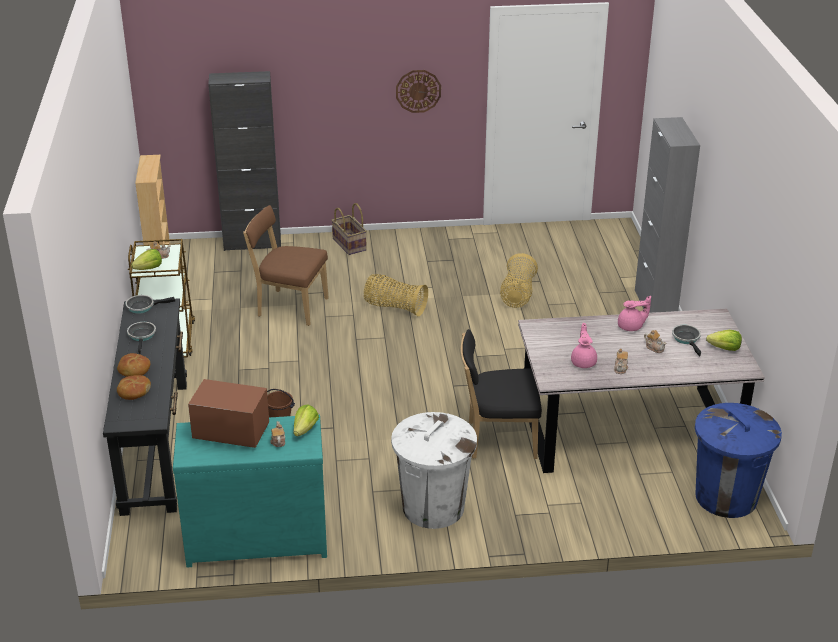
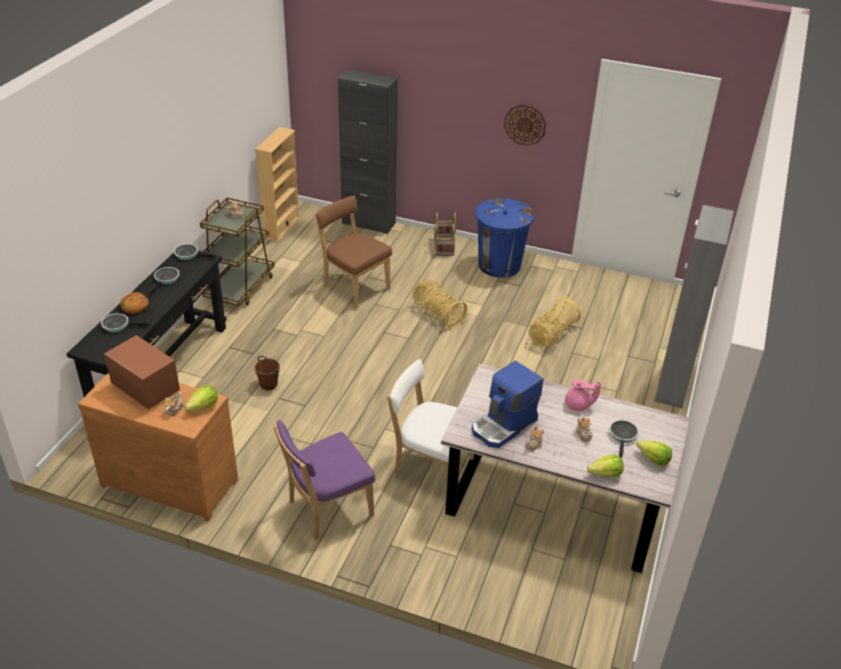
camera: 25 degrees right, 5 degrees up
(133, 392) = (118, 325): bread -> frying pan
(149, 268) = (220, 224): lettuce -> lettuce (605, 474)
(256, 536) = (171, 480): turquoise dresser -> brown dresser
(433, 507) = (326, 510): white trash can -> purple chair
(497, 440) = (430, 466): black chair -> white chair
(583, 362) = (504, 426): pink teapot -> coffee machine
(726, 497) = (597, 606): blue trash can -> blue trash can (499, 265)

